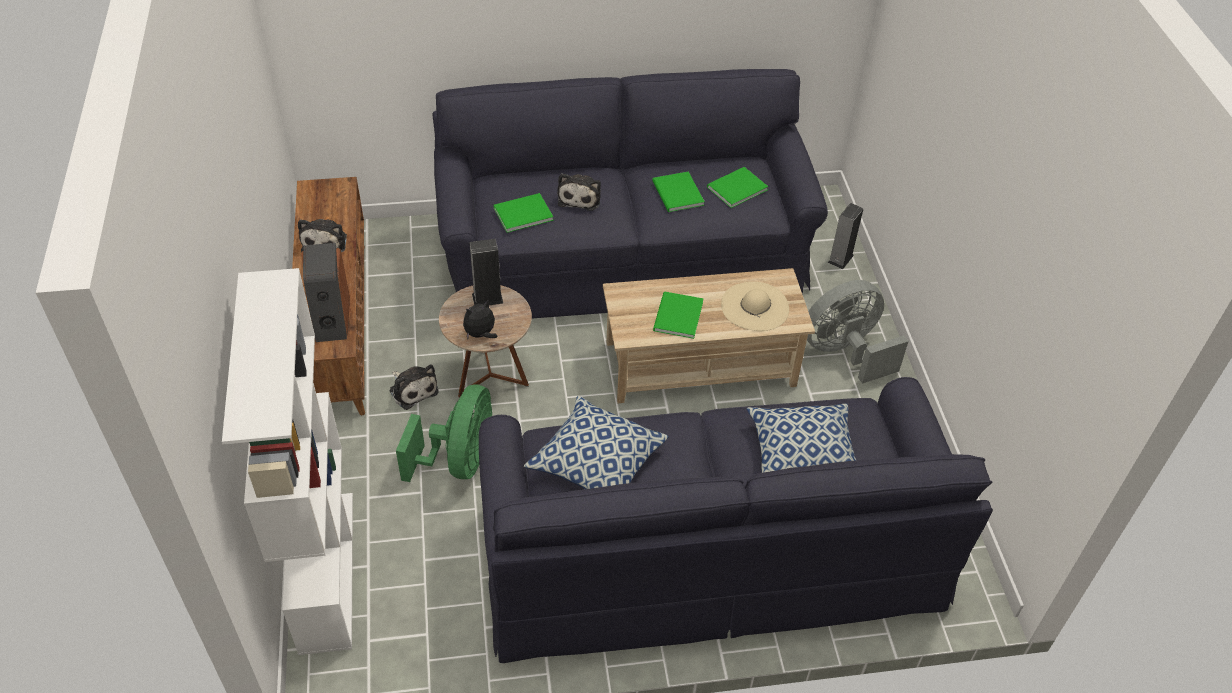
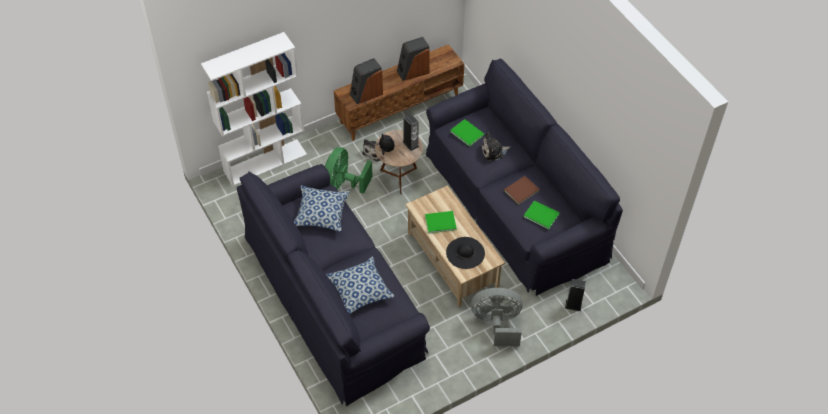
camera: 70 degrees right, 5 degrees up
(325, 242) = (413, 71): plush toy -> speaker
(459, 461) = (343, 185): green fan -> green fan turned 120 degrees clockwise
(677, 194) = (520, 190): green book -> brown book
(755, 306) = (465, 253): beige hat -> black hat
(845, 352) = (497, 324): grey fan -> grey fan turned 45 degrees counterclockwise

